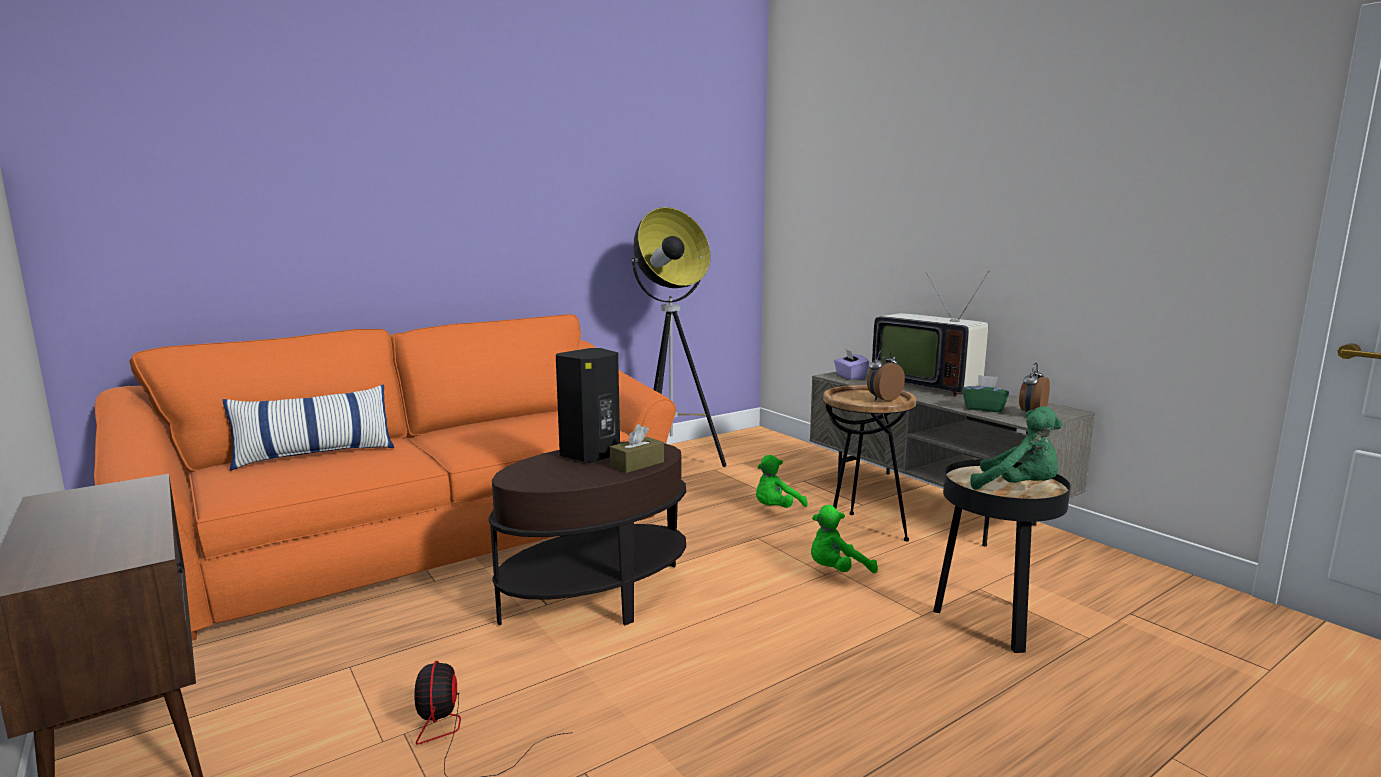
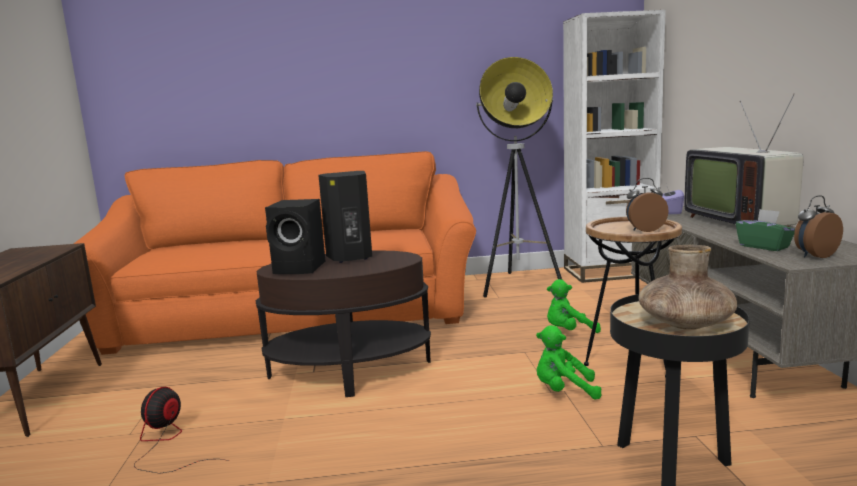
camera: 30 degrees right, 0 degrees up
(314, 454) = (214, 245): pillow -> none
(553, 475) = (301, 268): none -> black speaker
(637, 464) = (369, 267): brown tissue box -> none
(746, 440) = (609, 272): none -> white bookcase
(1018, 488) = (685, 324): green plush toy -> brown vase

